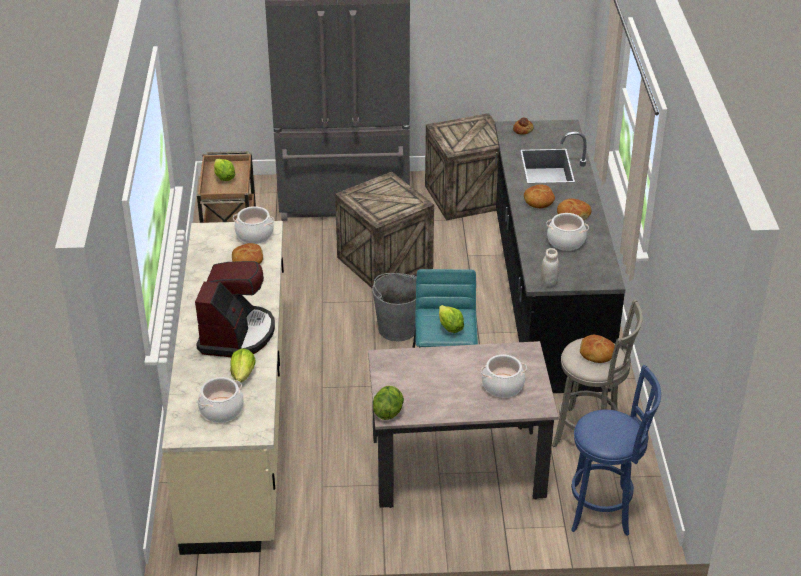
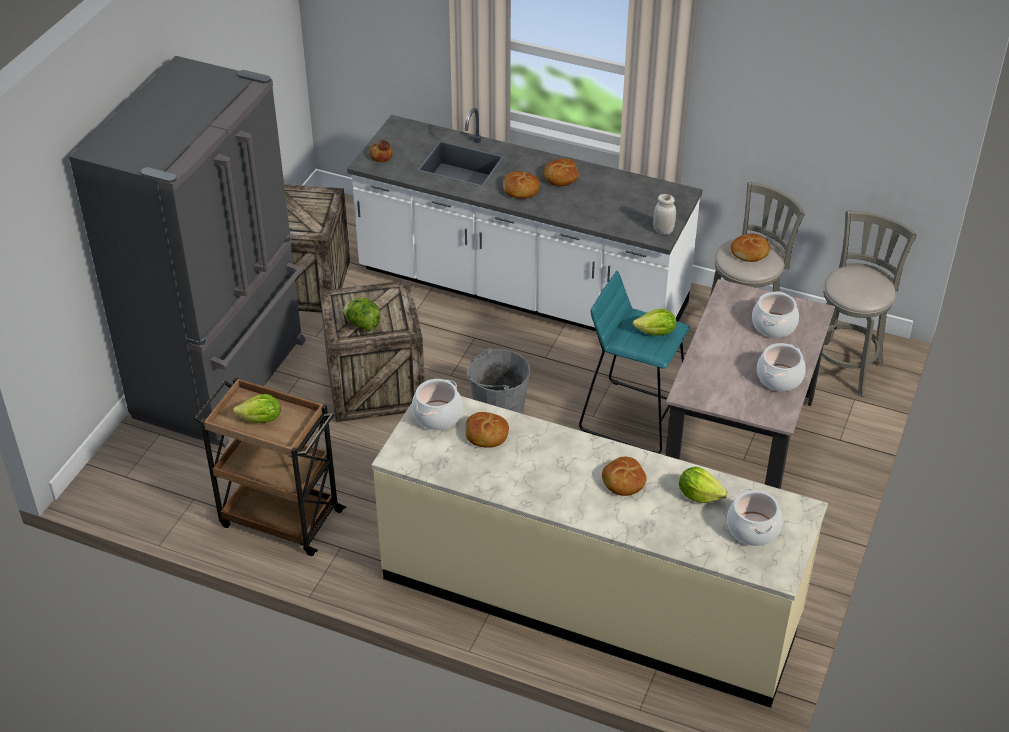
camera: 65 degrees left, 5 degrees up
(236, 334) = (623, 481): coffee machine -> bread
(388, 411) = (774, 416): lettuce -> lettuce (362, 324)
(546, 298) = (522, 290): black counter -> white counter
(565, 241) = (603, 197): cooking pot -> cooking pot (779, 378)
(604, 510) = (845, 366): blue stool -> grey stool

